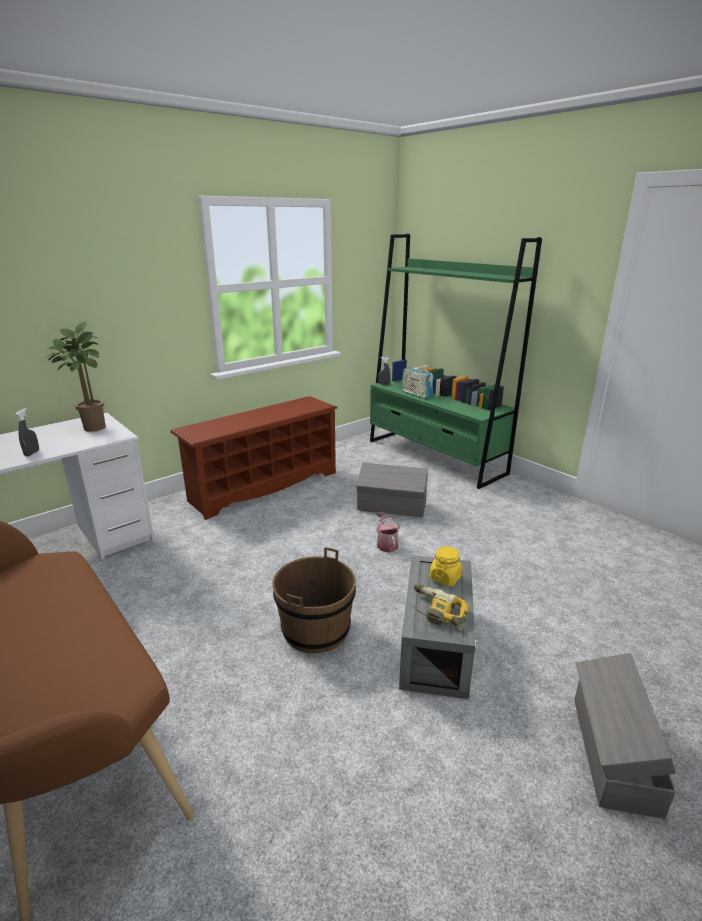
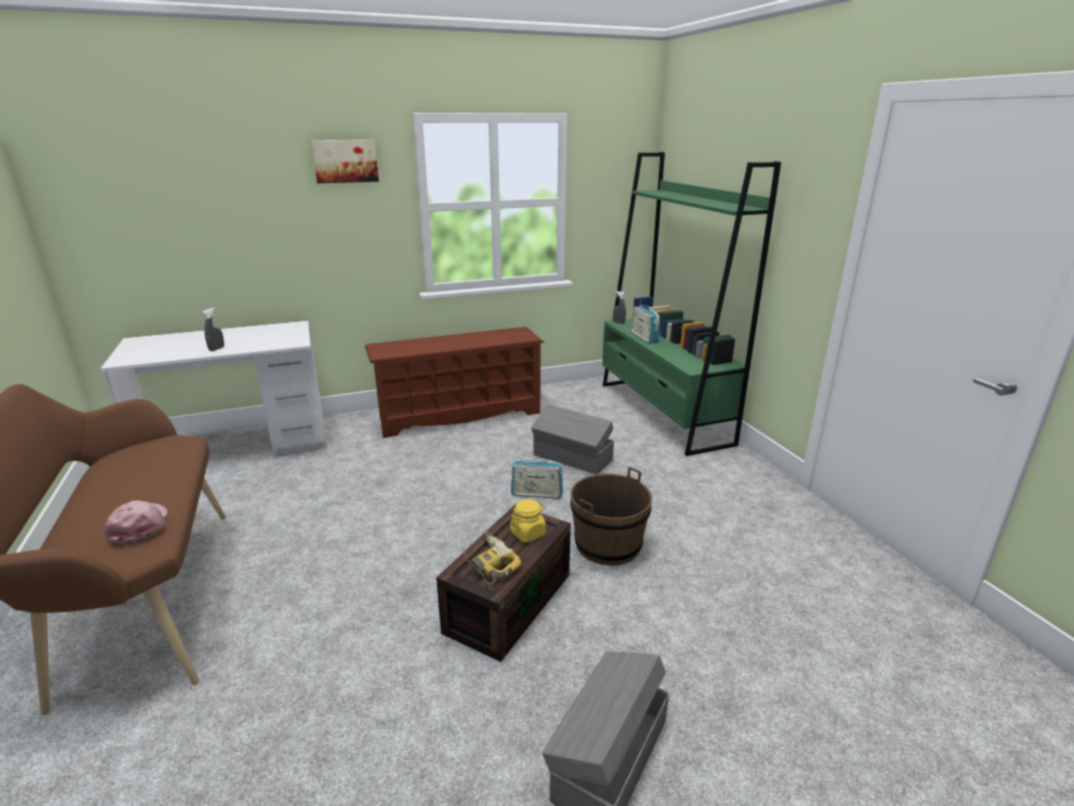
camera: 20 degrees right, 0 degrees up
(92, 427) = (283, 332): potted plant -> none
(98, 662) = (140, 526): none -> pink cap
(136, 244) = (345, 161): none -> picture
(316, 629) = (407, 560): brown bucket -> brown bucket (608, 545)
(386, 544) = (537, 494): watering can -> radio
(433, 643) = (508, 600): grey storage box -> brown storage box

